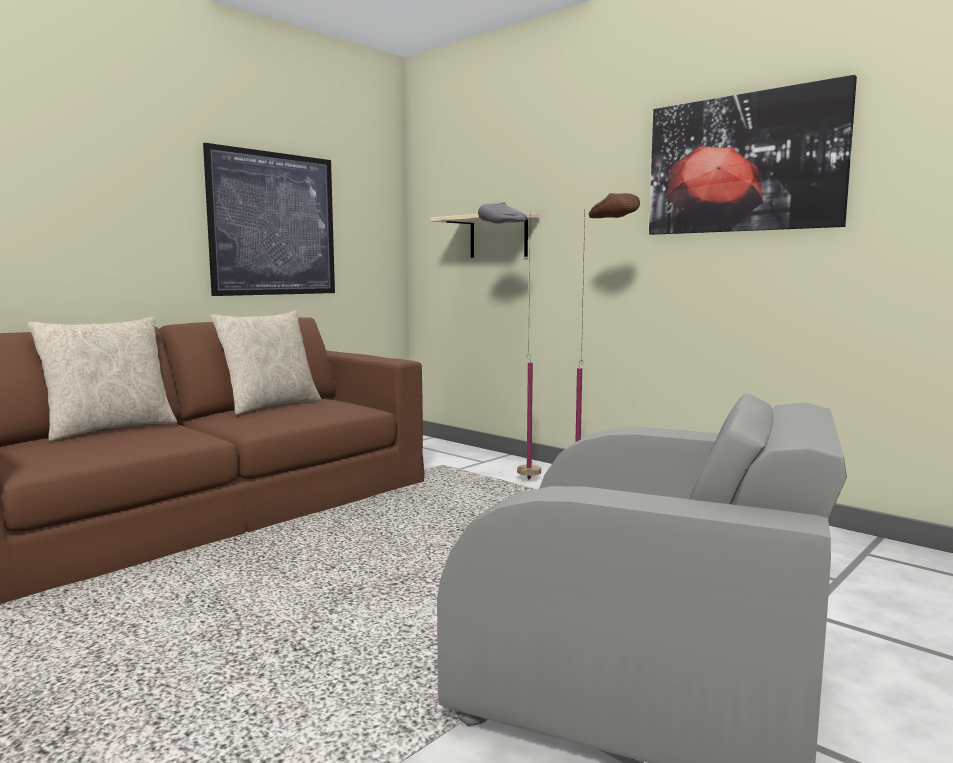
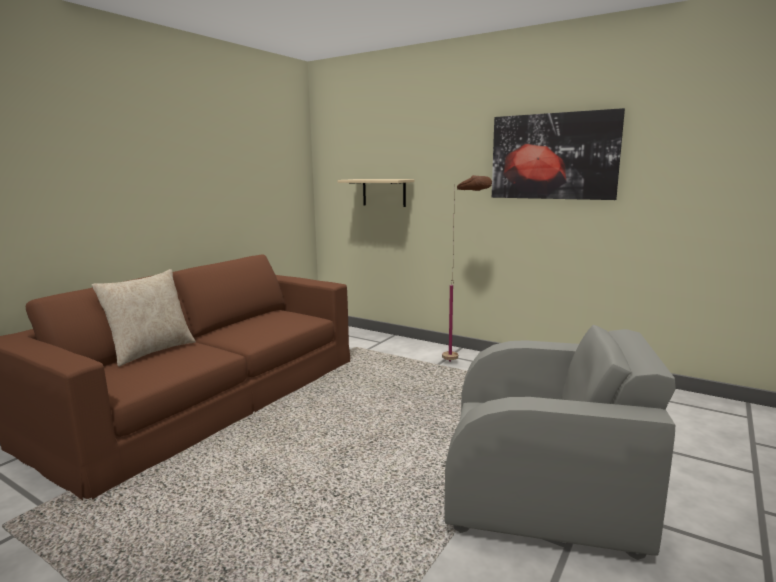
camera: 10 degrees left, 5 degrees up
(270, 406) = (248, 321): beige pillow -> none
(273, 224) = (230, 189): picture -> none
(509, 477) = (403, 353): grey floor lamp -> none

